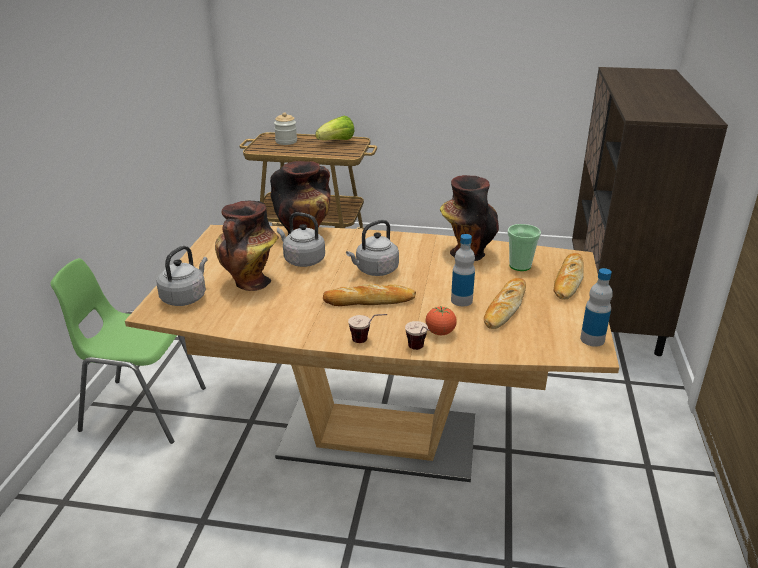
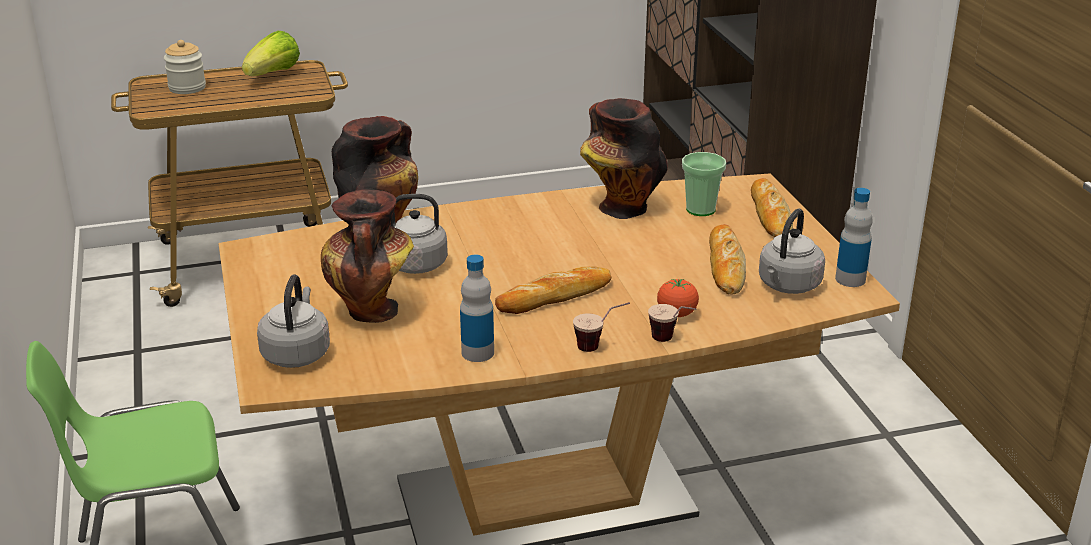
camera: 25 degrees left, 0 degrees up
(375, 270) = (525, 256): grey kettle -> grey kettle (788, 286)
(461, 300) = (668, 269): bottle -> bottle (477, 353)

